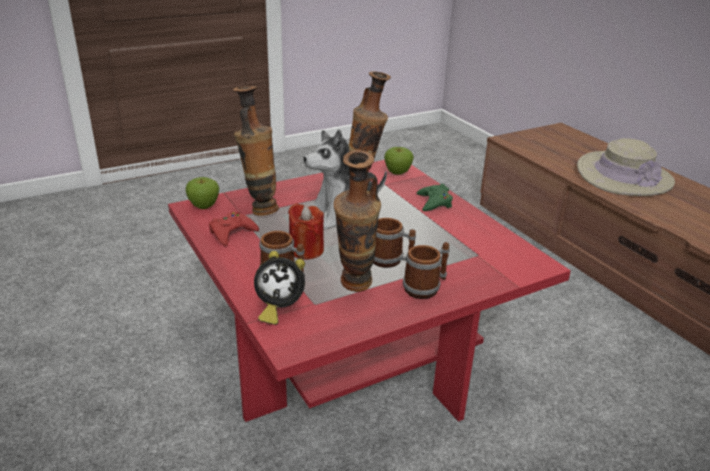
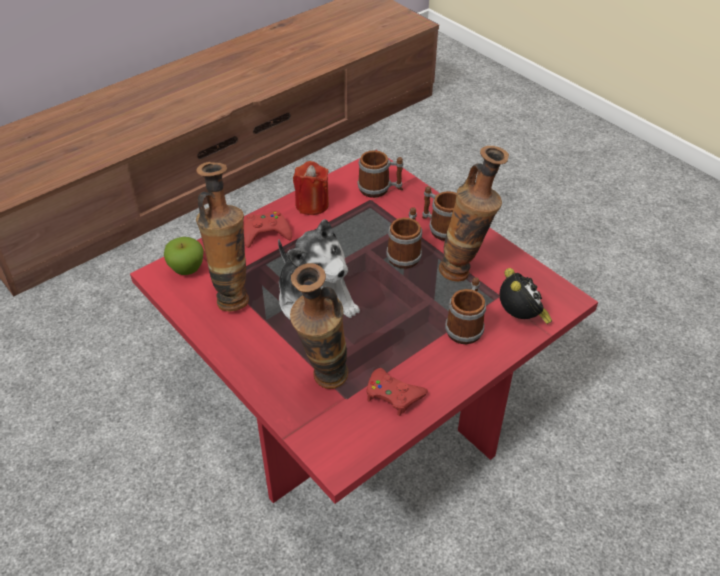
camera: 100 degrees left, 15 degrees up
(204, 206) = (332, 447): apple -> none
(306, 250) = (408, 319): red candle -> red candle (312, 205)
(434, 202) = (266, 233): green game controller -> red game controller
(495, 262) = (380, 189): none -> mug
(623, 176) = (114, 121): beige hat -> none

